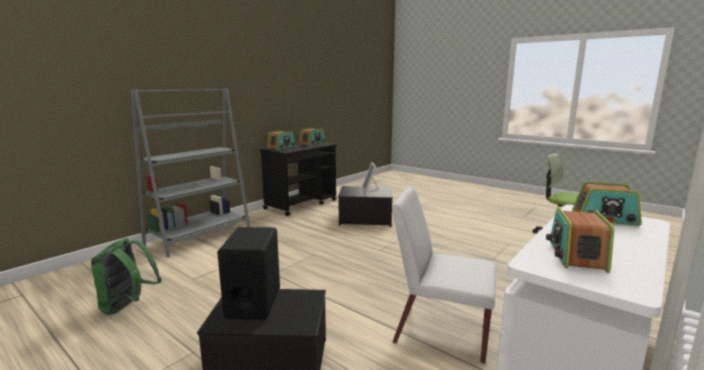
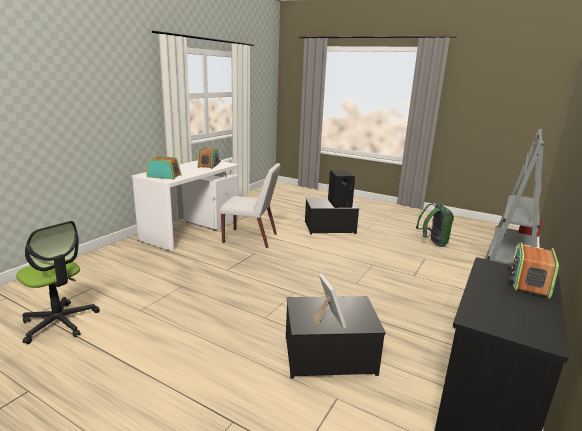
camera: 170 degrees right, 5 degrees up
(312, 144) = (508, 315): radio -> none

